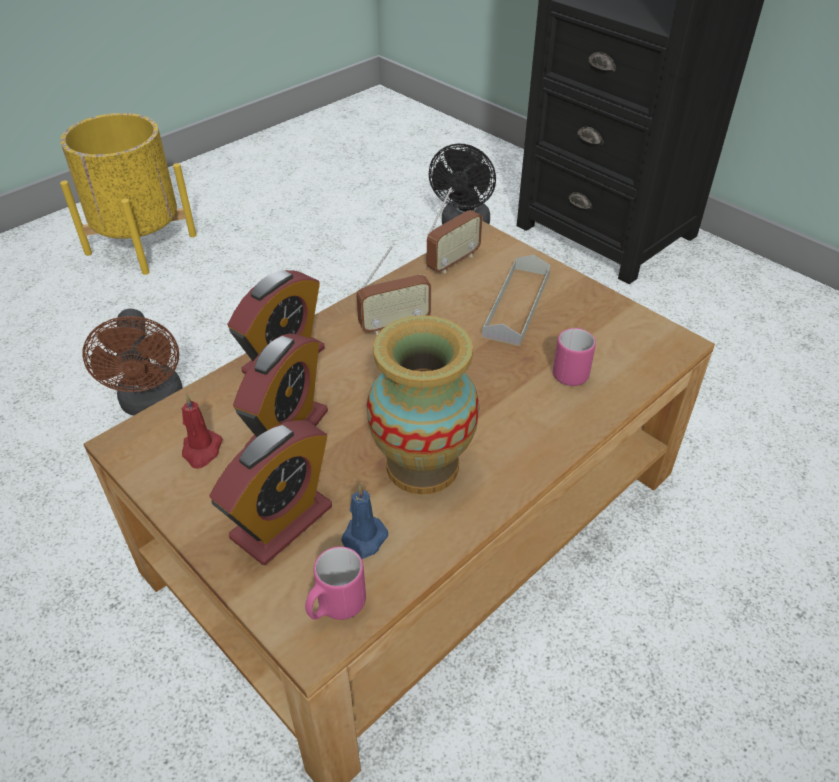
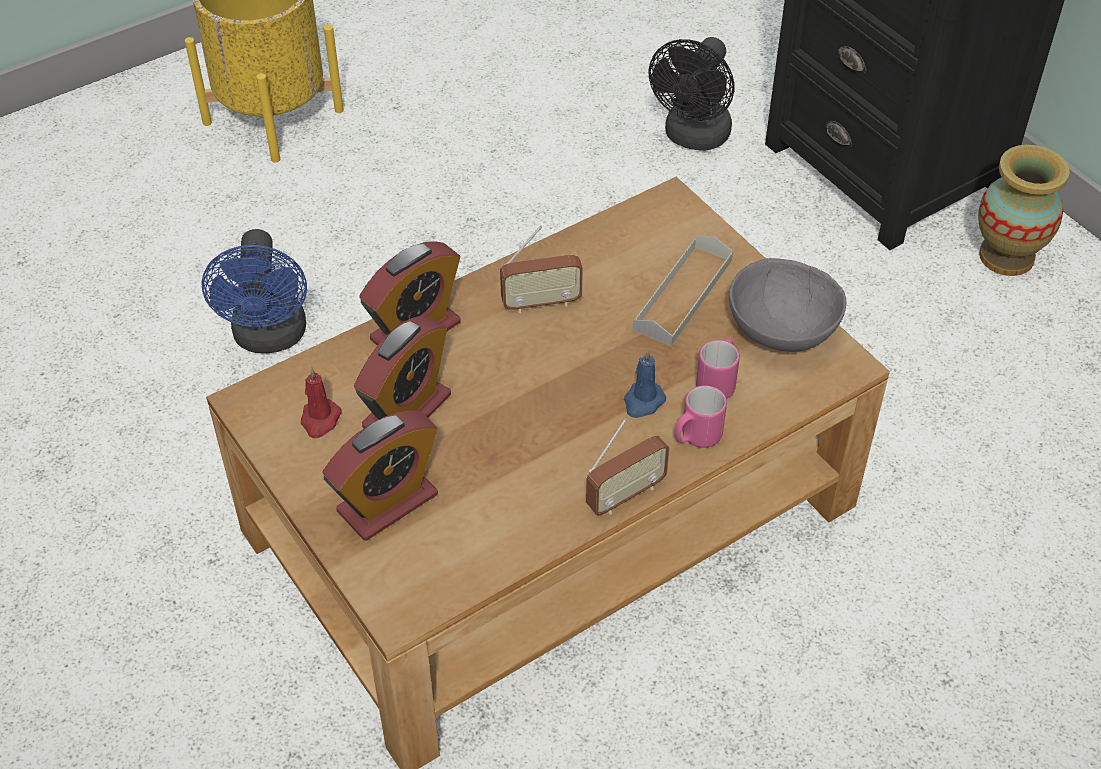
camera: 10 degrees right, 5 degrees up
(152, 403) = (270, 338): brown fan -> blue fan
(335, 607) = (424, 587): pink mug -> pink mug (696, 438)
(363, 540) = (461, 531): blue candle -> blue candle (643, 402)
(422, 466) = (533, 466): vase -> vase (1006, 257)
(453, 262) = (626, 229): radio -> radio (625, 495)
(609, 322) = (780, 330): none -> grey bowl

